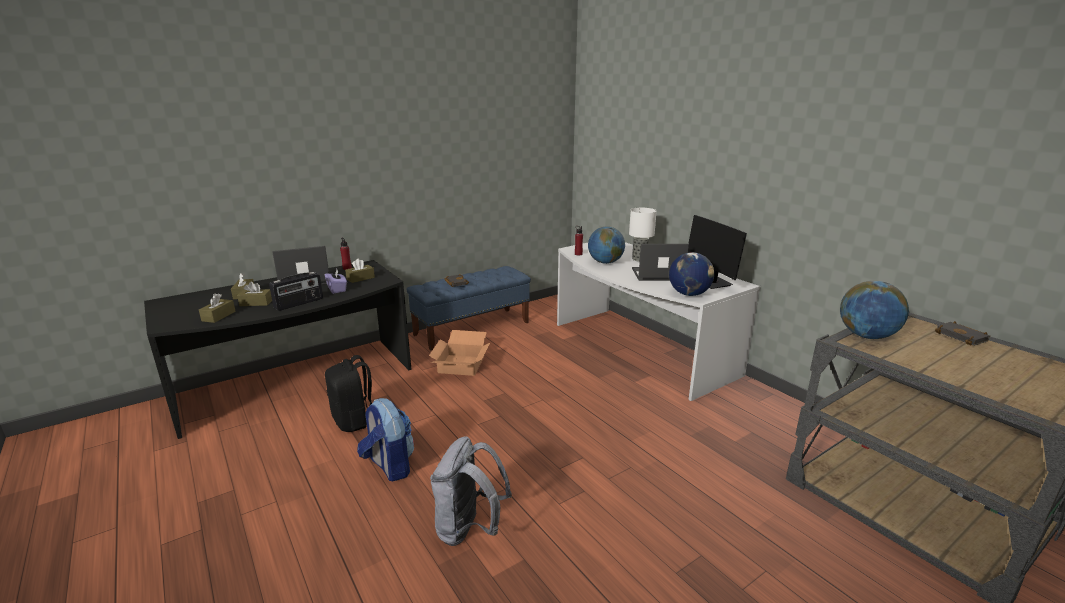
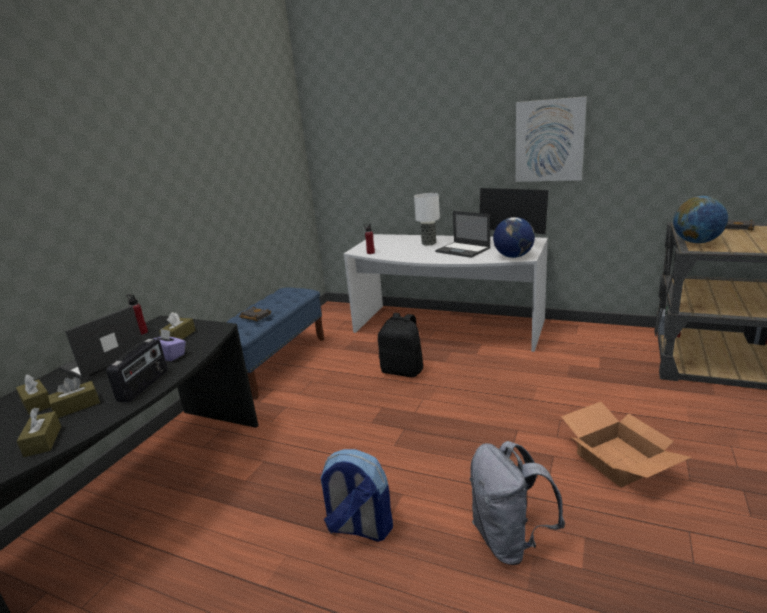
camera: 30 degrees left, 0 degrees up
(354, 420) = (259, 503): black backpack -> black backpack (403, 371)
(461, 365) = (308, 400): cardboard box -> cardboard box (620, 461)
(605, 262) = (406, 253): globe -> none
(656, 274) = (463, 250): laptop -> laptop turned 105 degrees counterclockwise
(777, 178) = (549, 140): none -> picture

